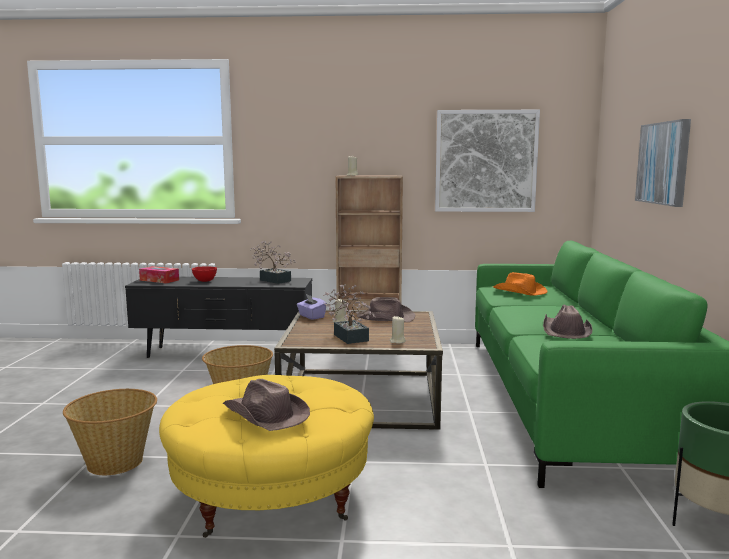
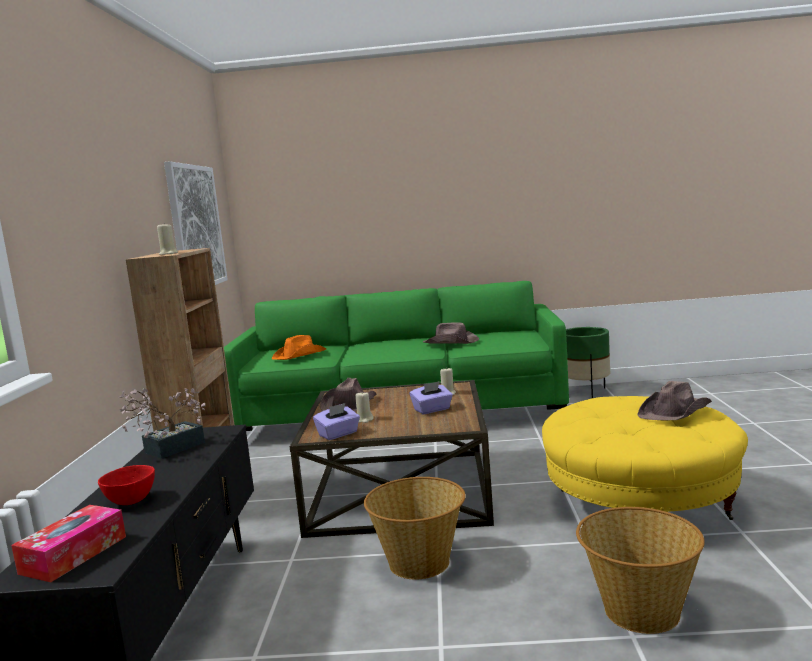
camera: 90 degrees left, 0 degrees up
(349, 336) = (432, 410): potted plant -> purple tissue box
(663, 163) = (395, 211): picture -> none

